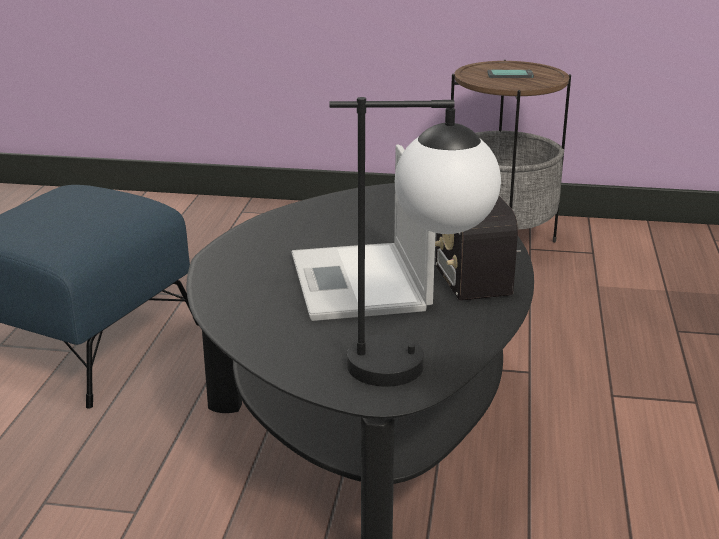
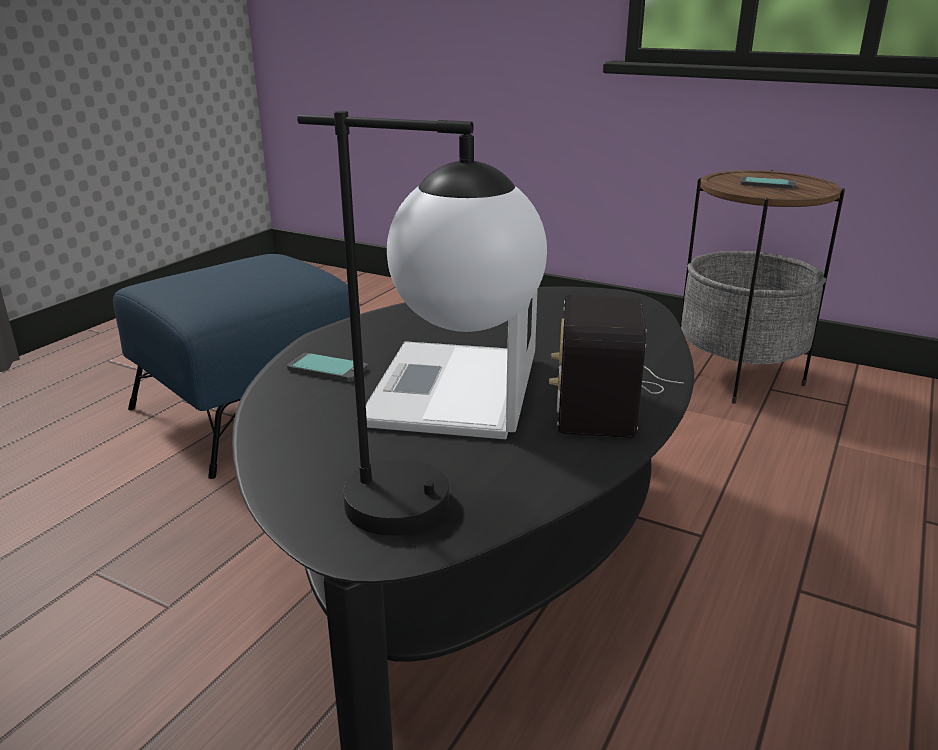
camera: 20 degrees right, 0 degrees up
(243, 282) = (327, 369): none -> phone

